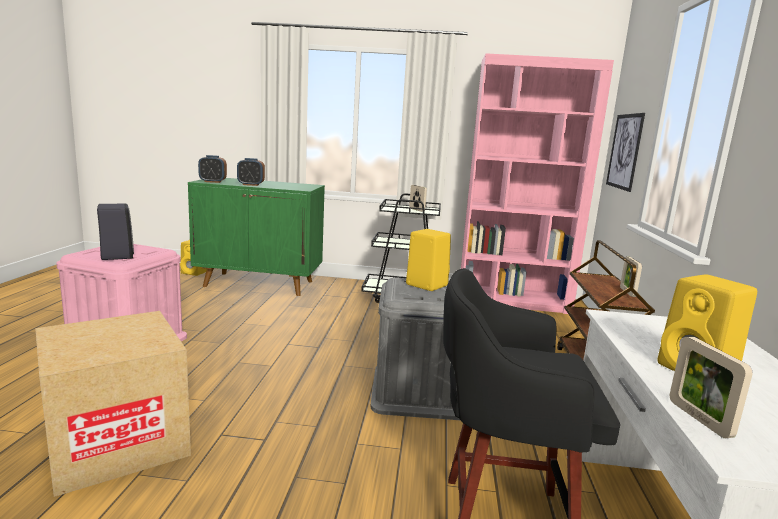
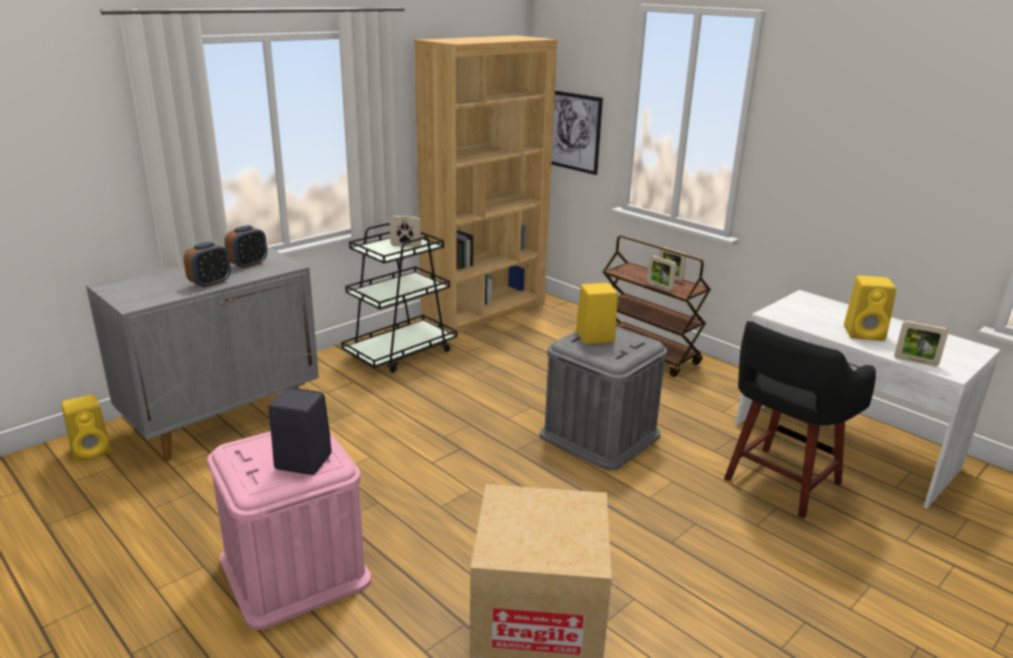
camera: 50 degrees left, 10 degrees up
(212, 181) = (146, 298): alarm clock -> alarm clock (248, 264)
(260, 284) = (224, 417): green cabinet -> grey cabinet
(513, 301) = (484, 310): pink bookcase -> brown bookcase
(595, 292) = (659, 287): none -> picture frame

